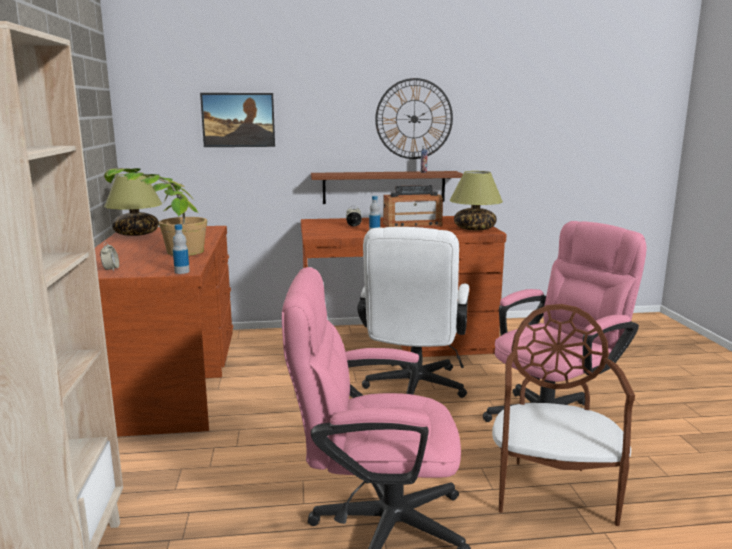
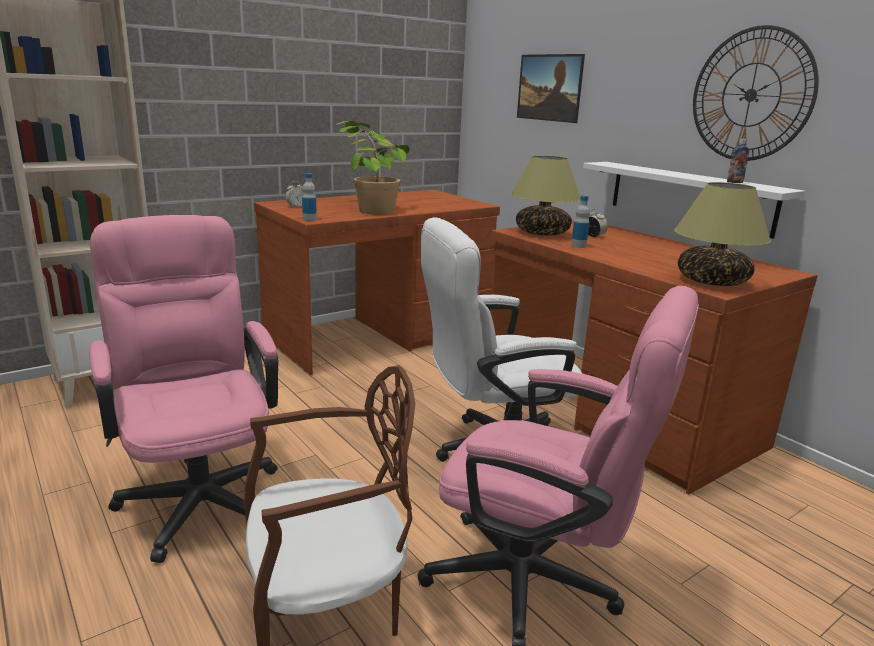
camera: 60 degrees right, 5 degrees up
(136, 234) = (417, 194): table lamp -> table lamp (542, 233)
(384, 187) = (689, 197): brown shelf -> white shelf
(412, 225) = (657, 255): radio -> none

